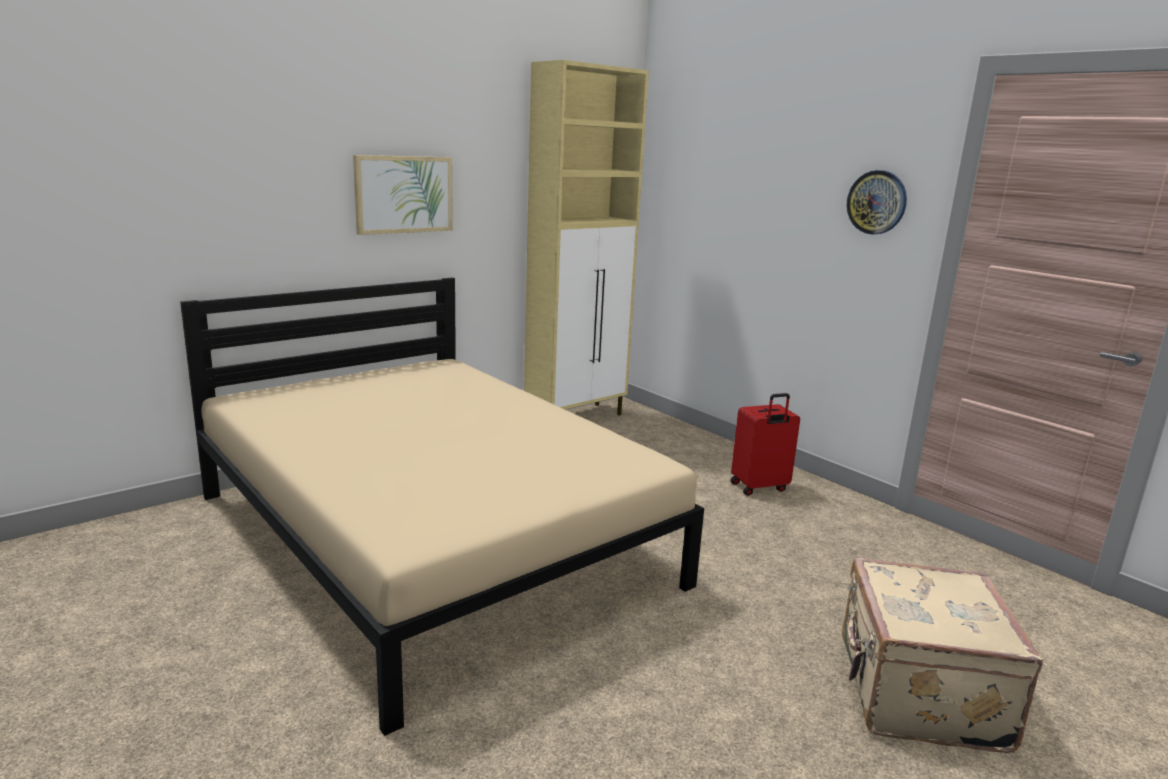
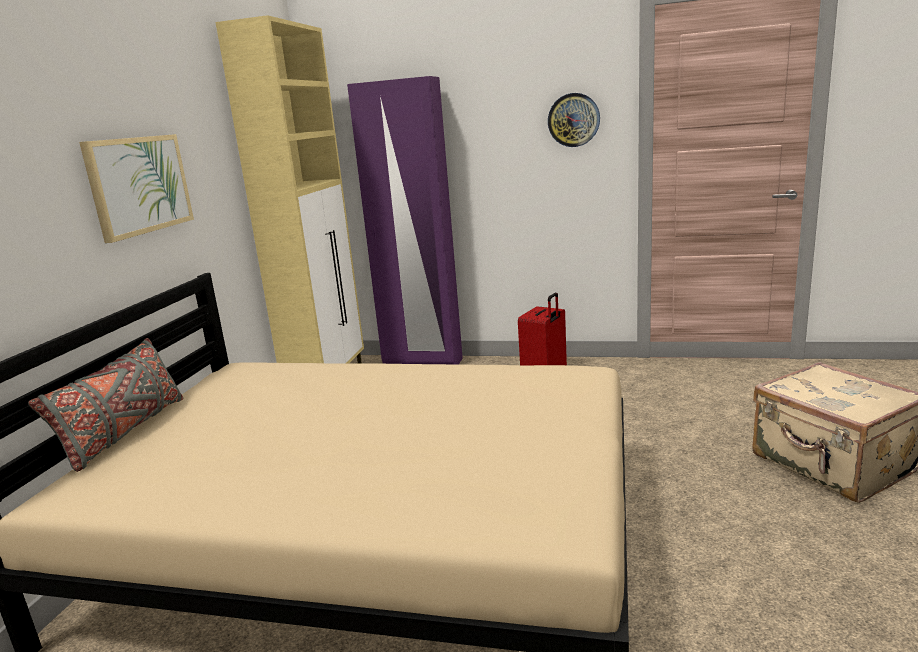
camera: 35 degrees left, 0 degrees up
(322, 377) = (124, 432): none -> grey pillow
(676, 429) = (422, 363): none -> purple wardrobe

